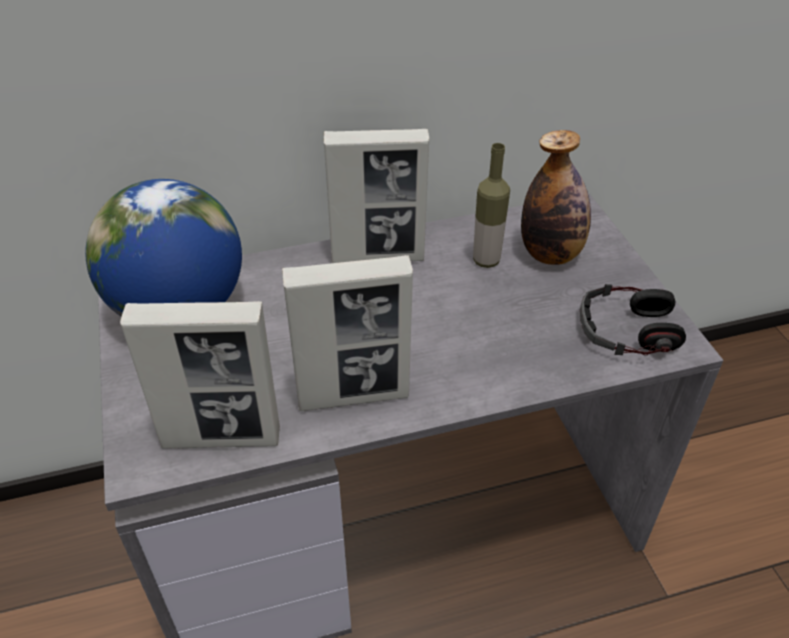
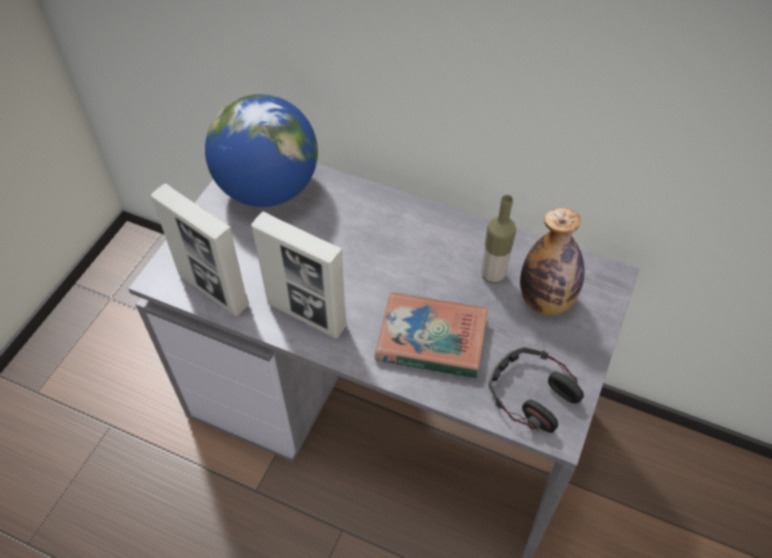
camera: 40 degrees right, 10 degrees up
(378, 257) = (422, 226): picture frame -> none
(496, 342) = (431, 339): none -> book

